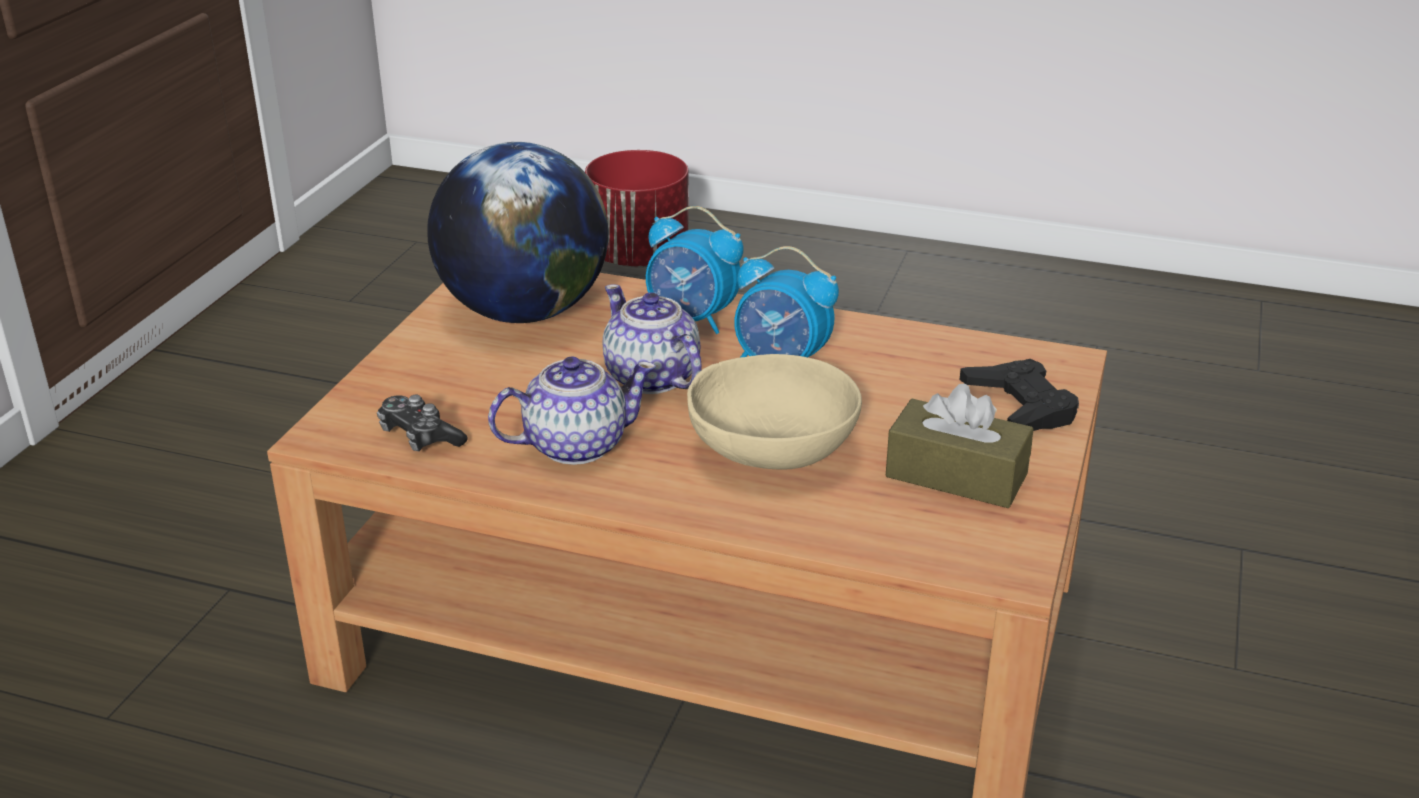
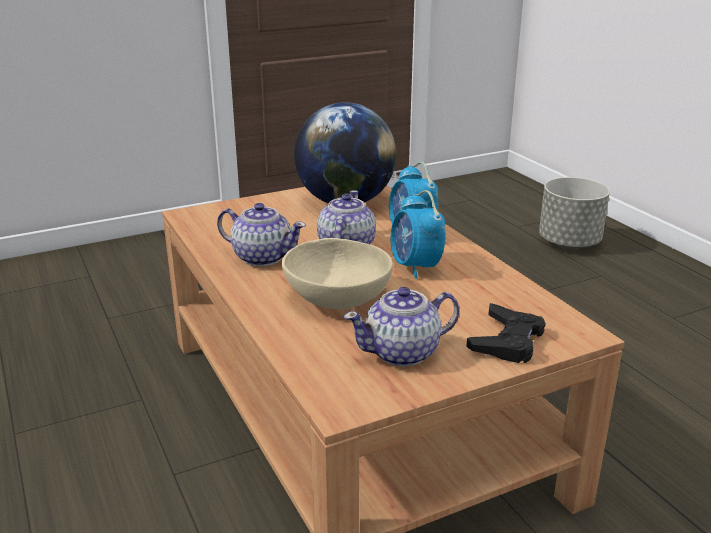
camera: 45 degrees right, 5 degrees down
(420, 436) = (216, 228): game controller -> none
(639, 258) = (569, 243): red planter -> grey planter
(956, 475) = (403, 353): brown tissue box -> teapot

